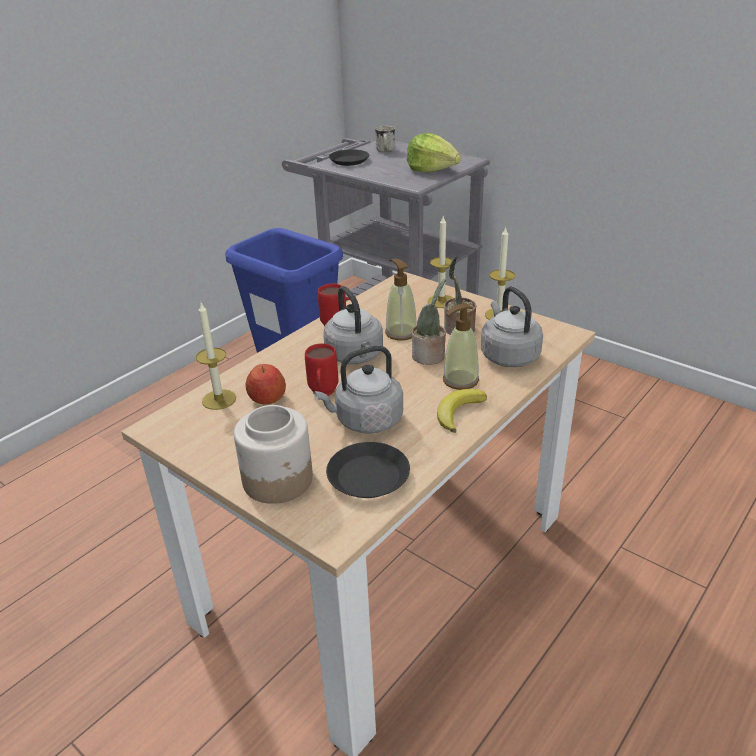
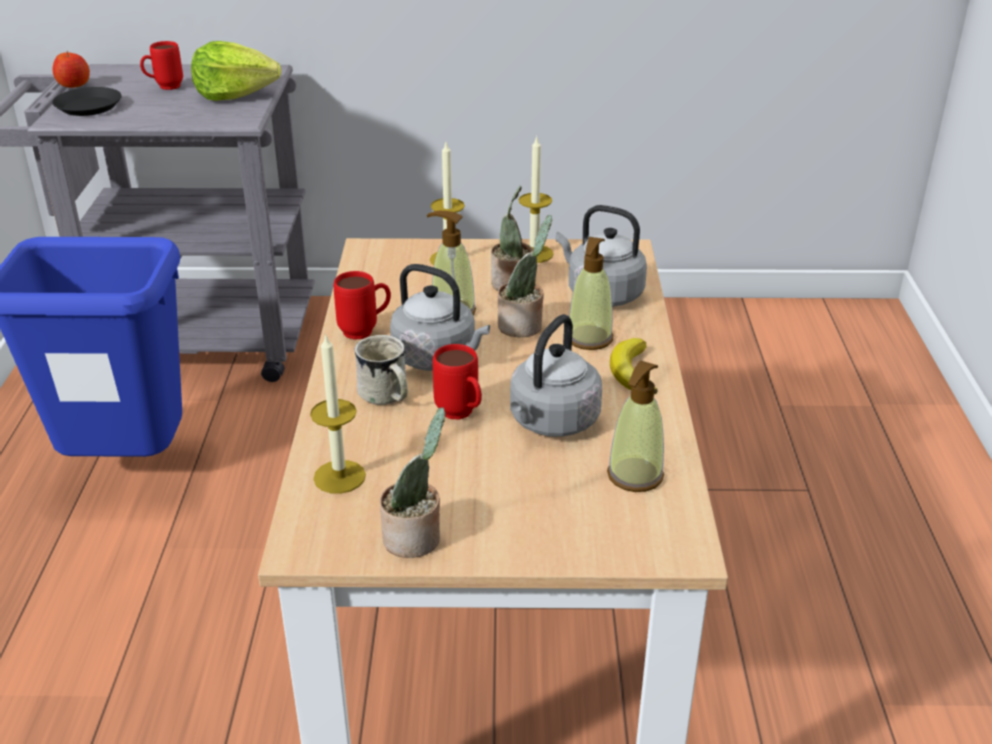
camera: 40 degrees left, 0 degrees up
(207, 450) = (416, 539): none -> potted plant
(267, 398) = (400, 448): apple -> apple (74, 85)
(278, 480) = (547, 527): jar -> none
(369, 476) = (635, 476): black plate -> soap dispenser
(385, 151) = (125, 81): white mug -> white mug (386, 397)
(400, 158) = (164, 87): none -> red mug

